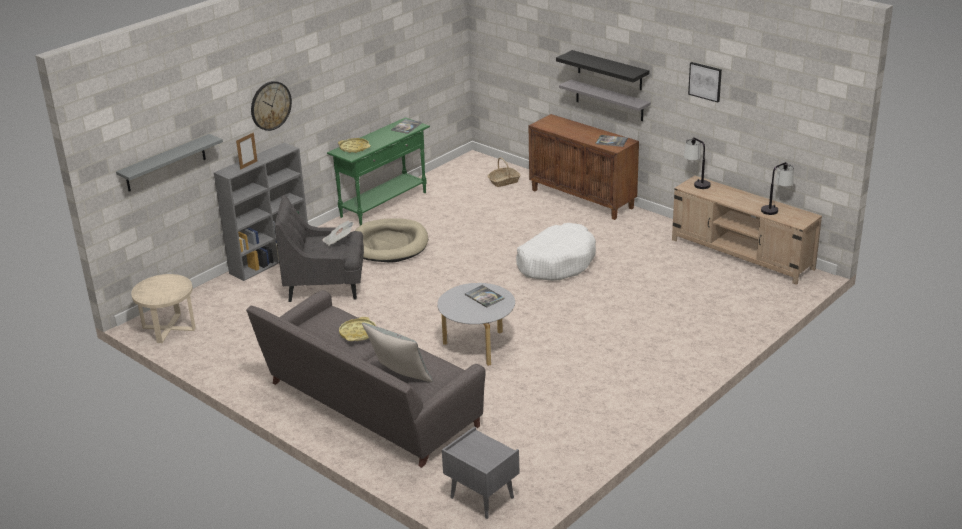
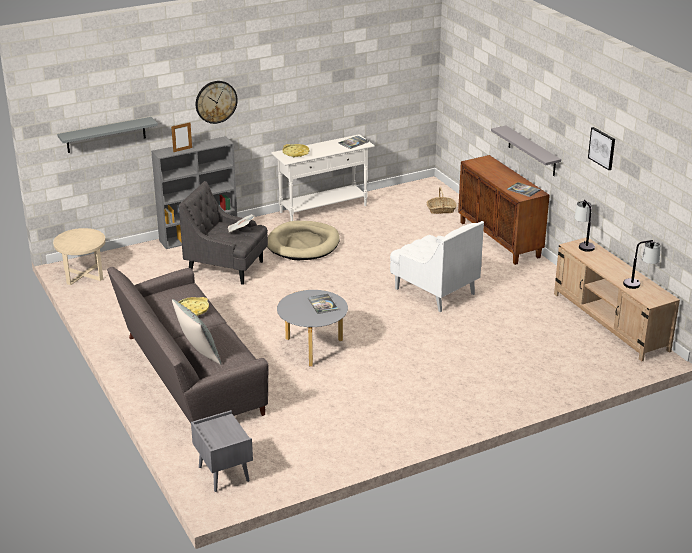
camera: 20 degrees right, 0 degrees up
(384, 204) = (324, 209): green console table -> white console table
(556, 262) = (433, 291): white dog bed -> white armchair
(609, 70) = (534, 122): black shelf -> none

